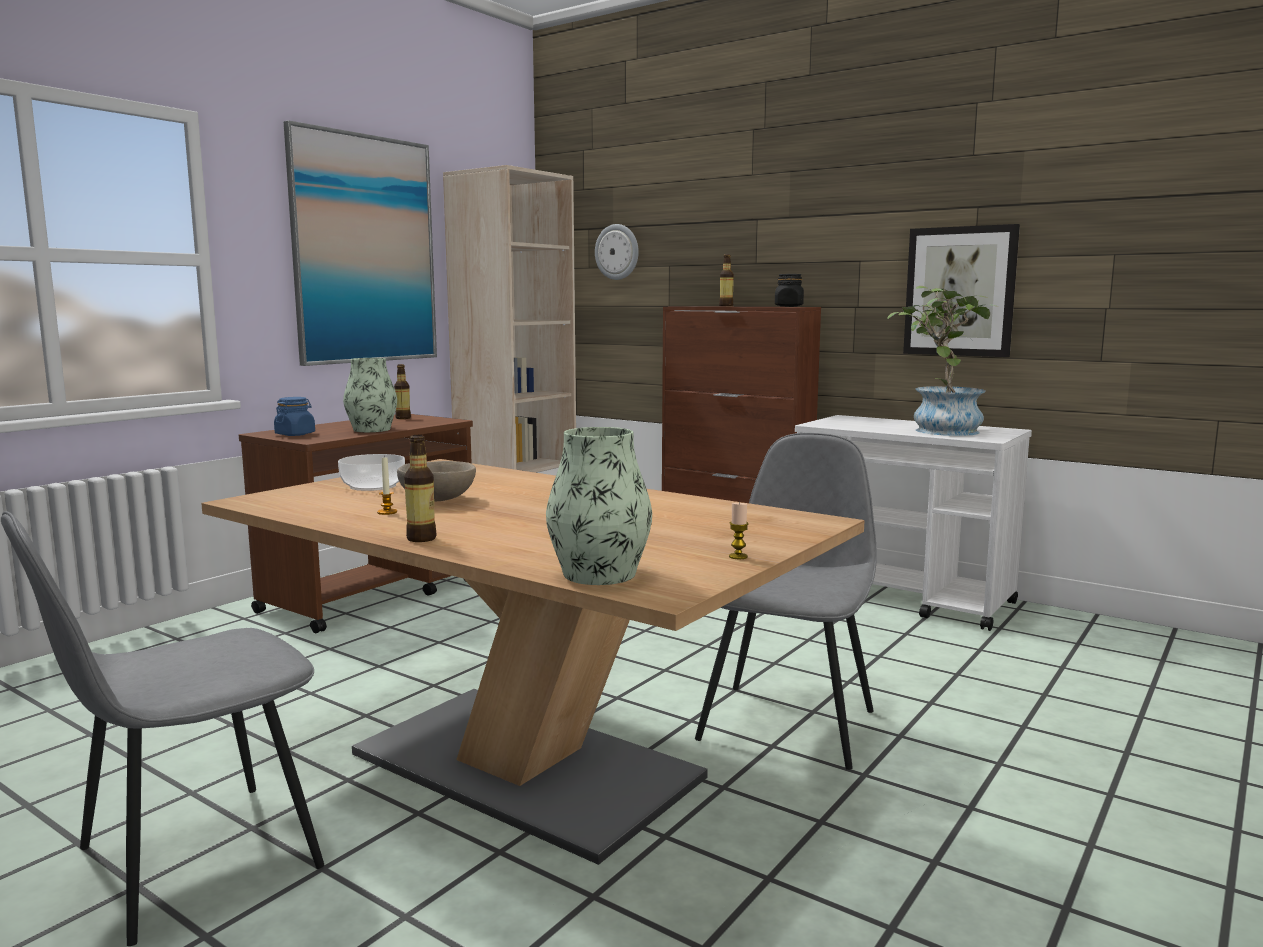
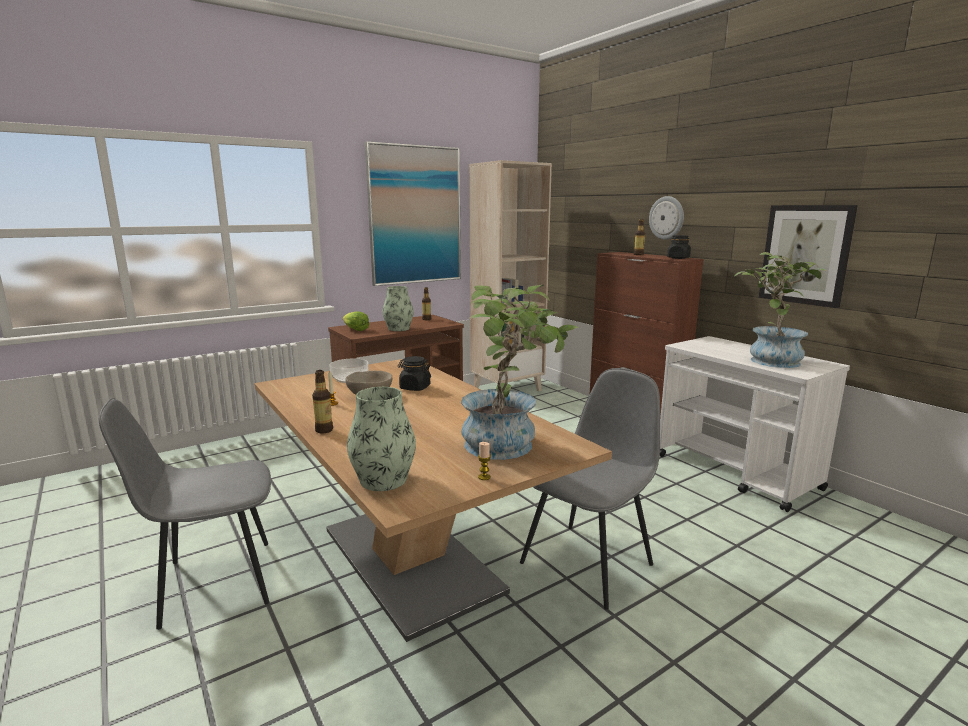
camera: 20 degrees right, 5 degrees up
(295, 434) = (355, 330): blue jar -> lettuce
(497, 487) = (414, 388): none -> black jar
(617, 252) = (580, 212): wall clock -> wall clock (667, 218)
(726, 526) = (509, 445): none -> potted plant

